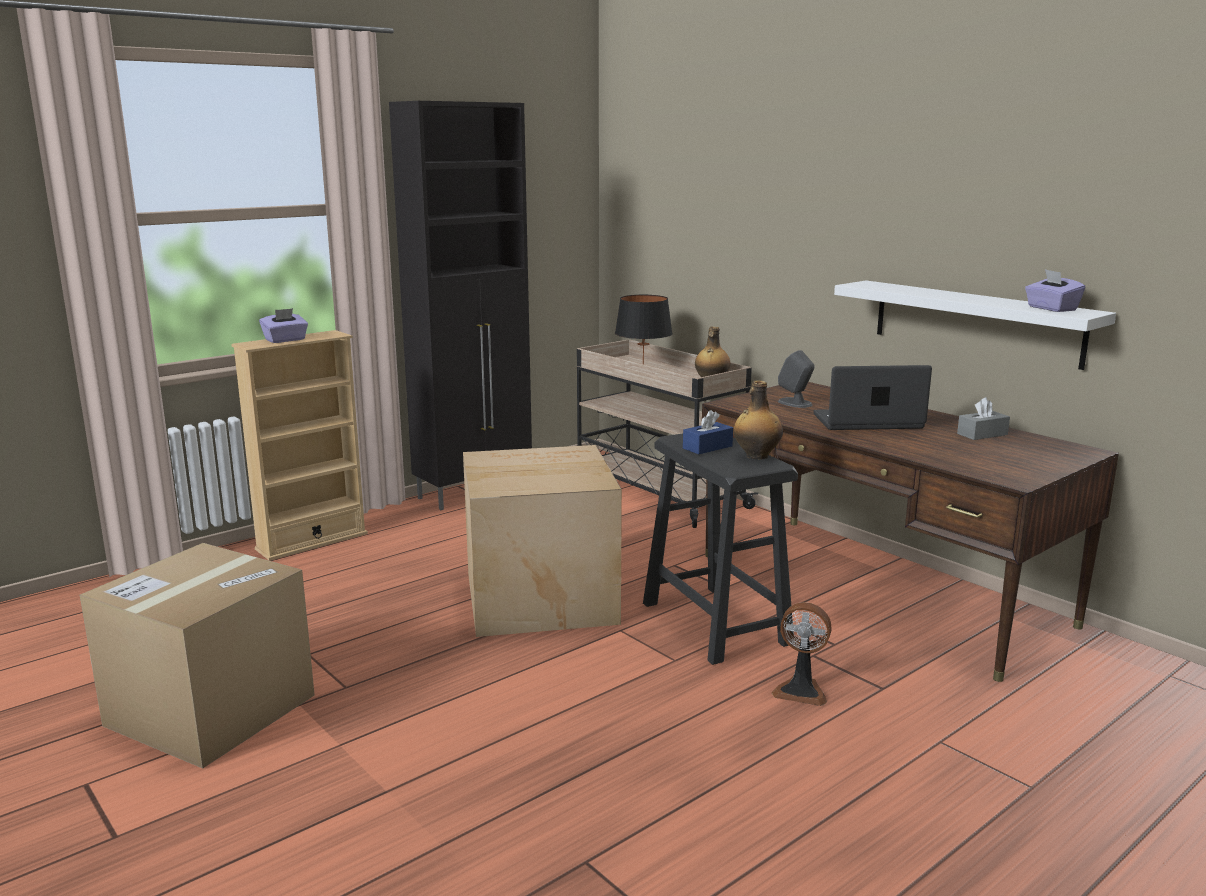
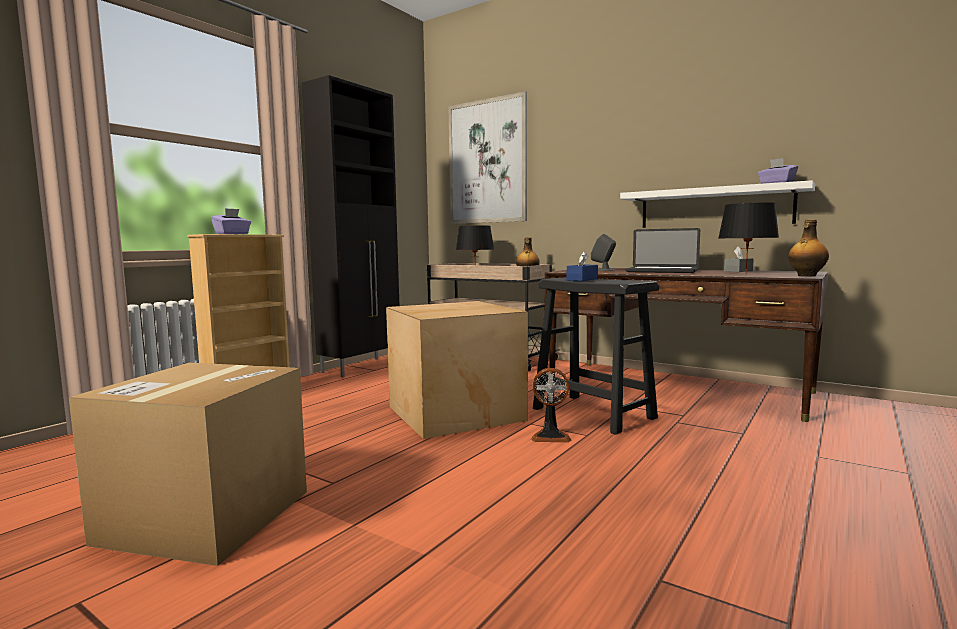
camera: 15 degrees left, 10 degrees down
(677, 191) = (487, 162): none -> picture
(756, 456) = (622, 280): bottle -> bottle (806, 276)
(801, 691) = (692, 441): fan -> fan (550, 436)
(867, 422) = (662, 271): laptop -> laptop turned 135 degrees counterclockwise
(964, 452) = (746, 274): none -> black table lamp

